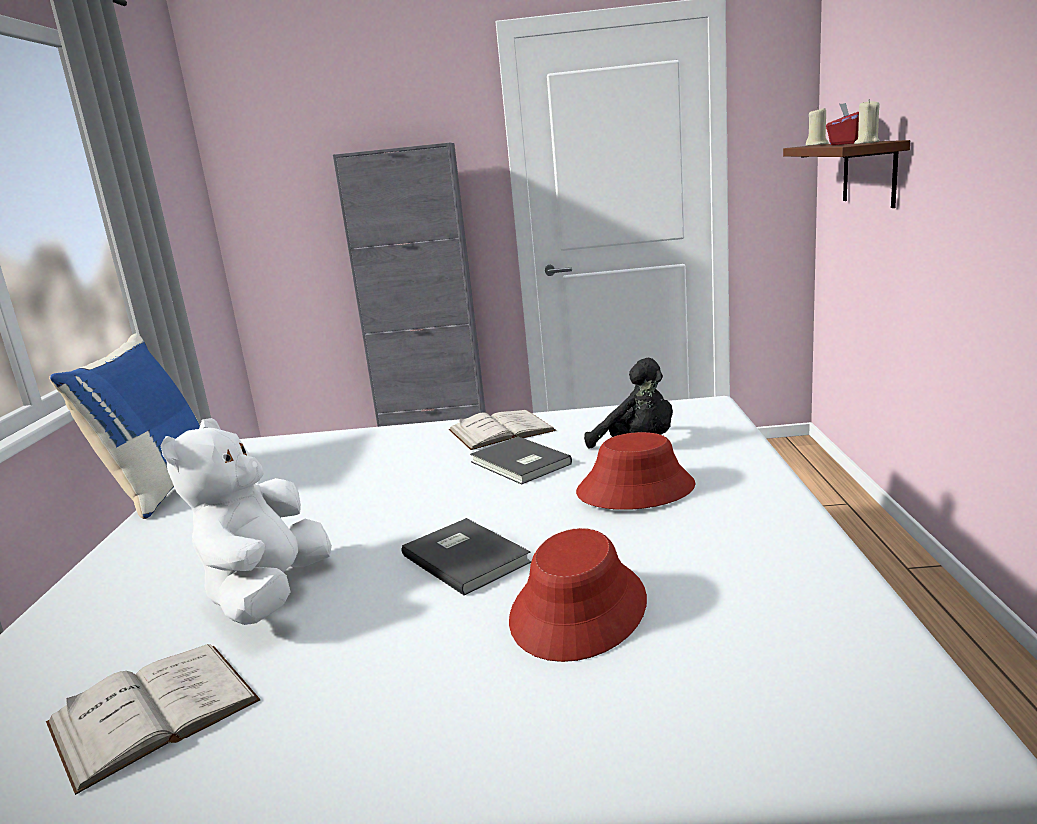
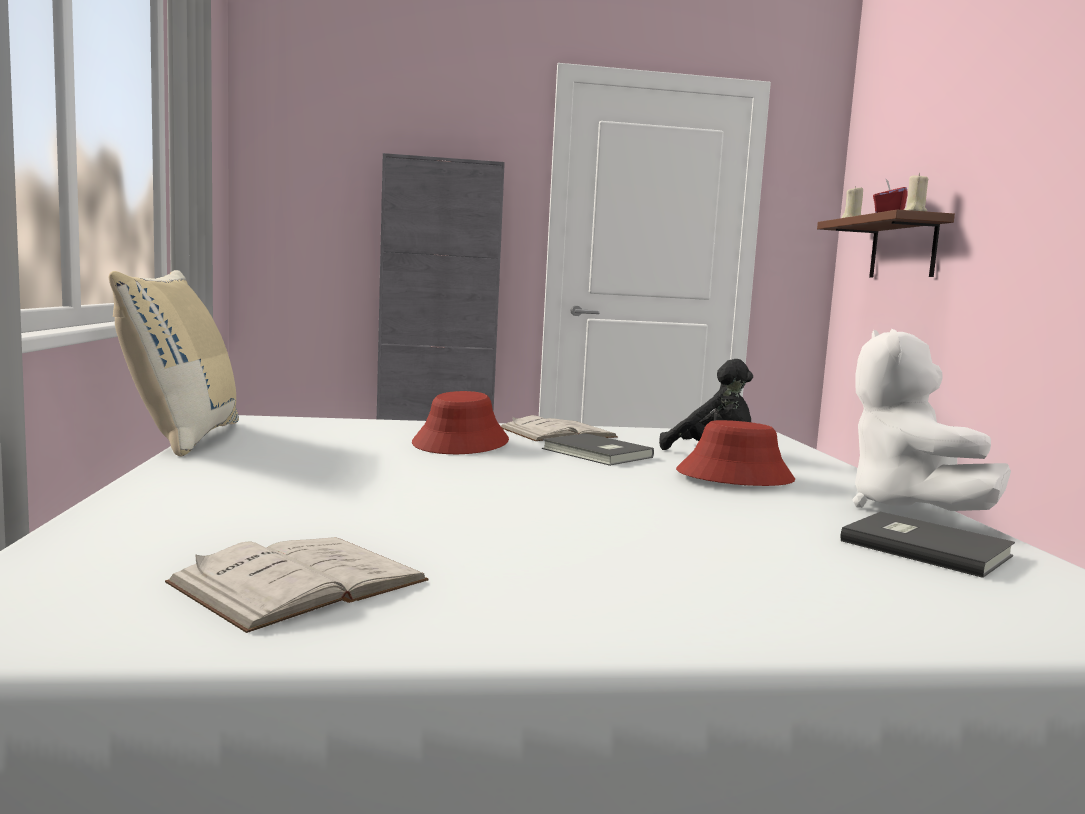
camera: 10 degrees left, 10 degrees down
(160, 486) = (181, 437): blue pillow -> beige pillow
(268, 594) = (378, 513): white plush toy -> white plush toy (907, 508)
(467, 557) = (590, 504): grey book -> grey book (924, 547)
(579, 610) = (742, 543): red hat -> red hat (461, 443)

